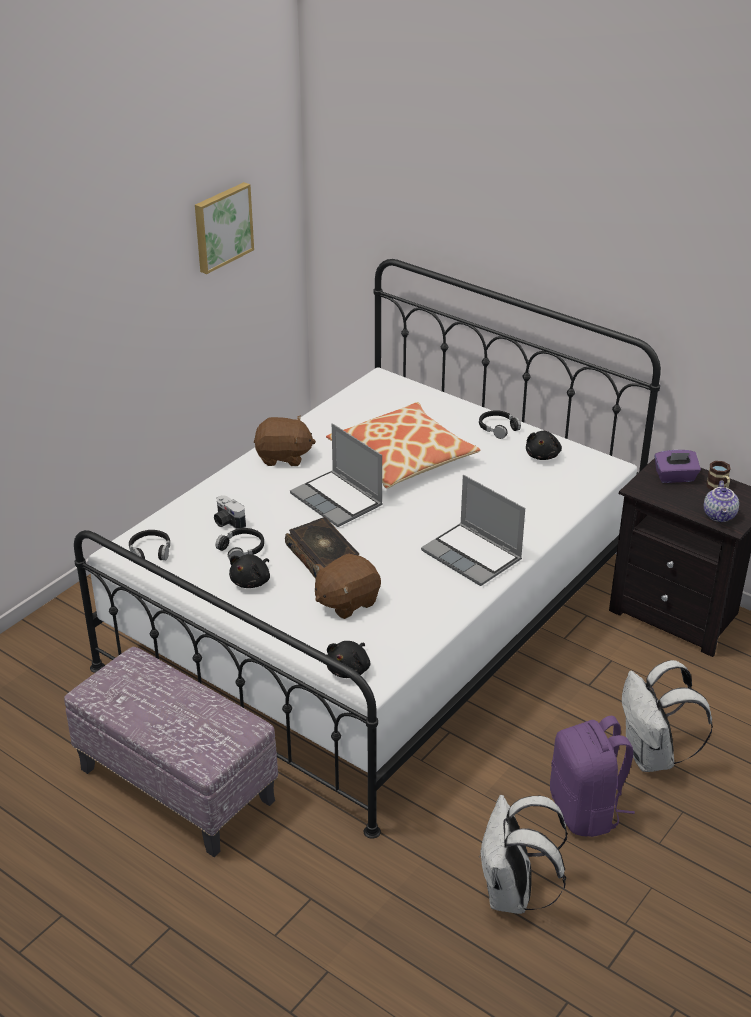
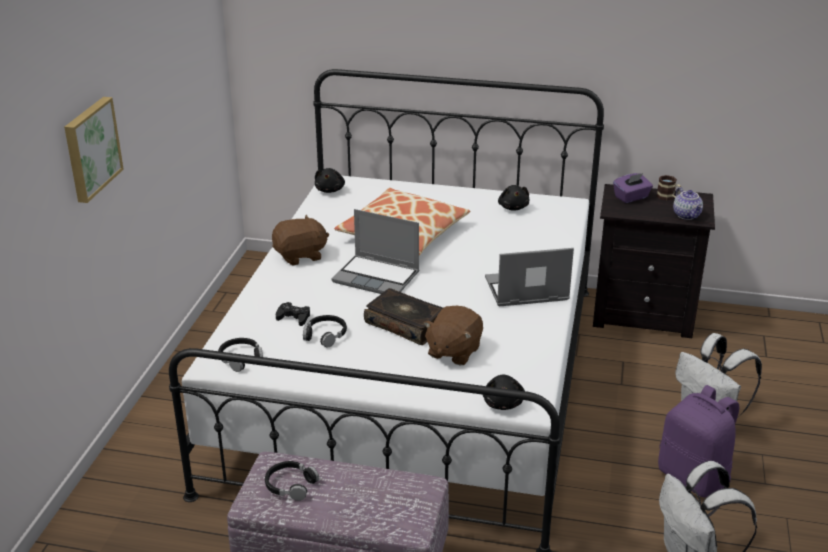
camera: 25 degrees left, 5 degrees down
(222, 227) = (181, 59): picture -> picture (90, 148)
(227, 522) = (294, 317): camera -> black game controller
(252, 581) = (357, 358): black plush toy -> black plush toy (330, 190)
(473, 556) = (525, 290): laptop -> laptop turned 150 degrees clockwise
(498, 428) = (461, 196): black headphones -> black headphones (290, 485)

